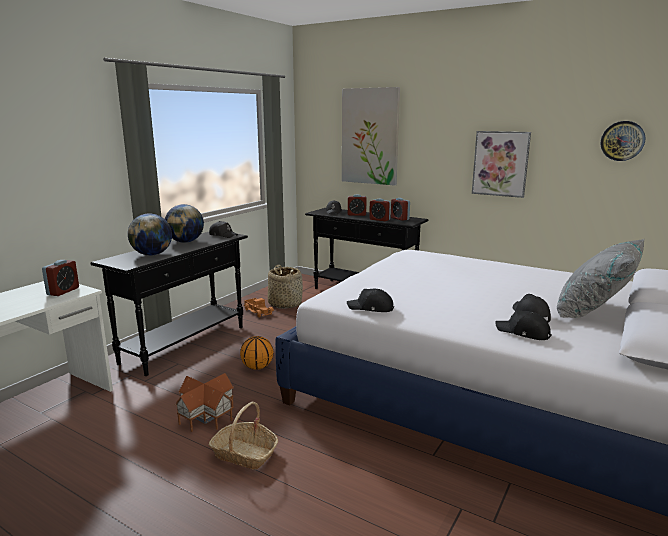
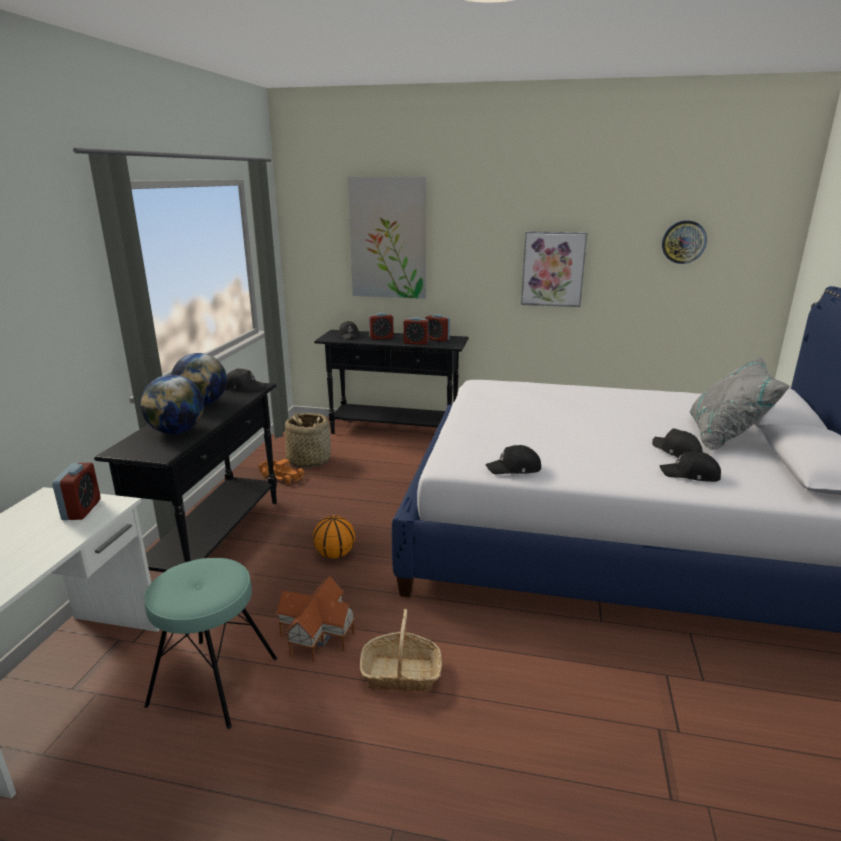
camera: 20 degrees left, 5 degrees up
(120, 428) = (213, 681): none -> turquoise stool

